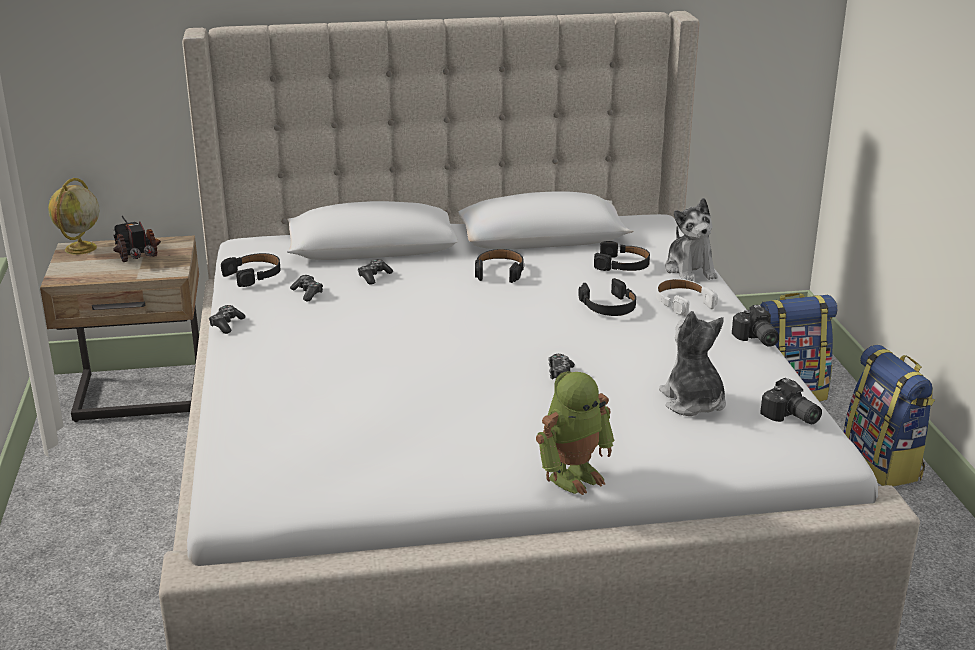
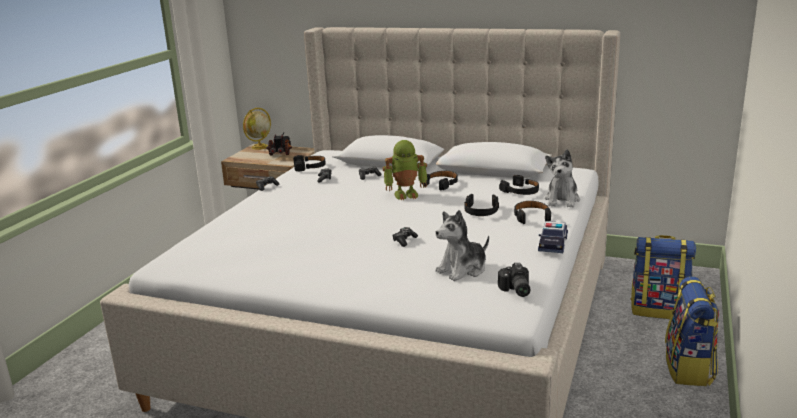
camera: 30 degrees right, 5 degrees down
(573, 475) = (340, 291): toy robot -> toy robot (406, 194)
(682, 303) = (531, 216): white headphones -> black headphones
(693, 402) = (463, 269): plush toy -> plush toy turned 135 degrees counterclockwise
(755, 339) = (553, 244): camera -> toy car

